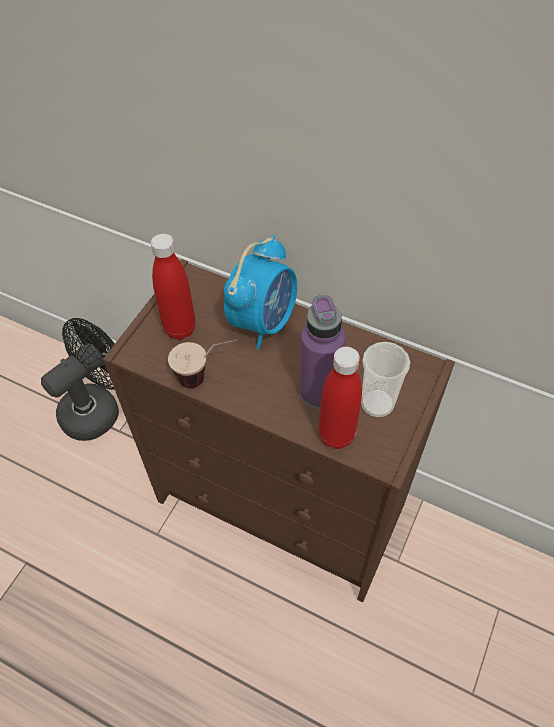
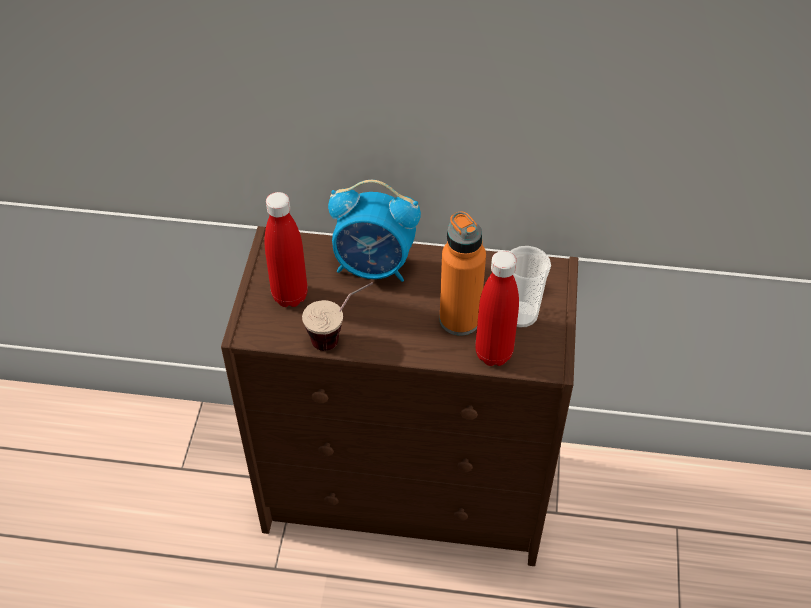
camera: 20 degrees left, 5 degrees down
(97, 408) = (143, 450): black fan -> none
(263, 321) = (374, 267): alarm clock -> alarm clock turned 90 degrees clockwise
(319, 392) = (459, 319): purple bottle -> orange bottle

